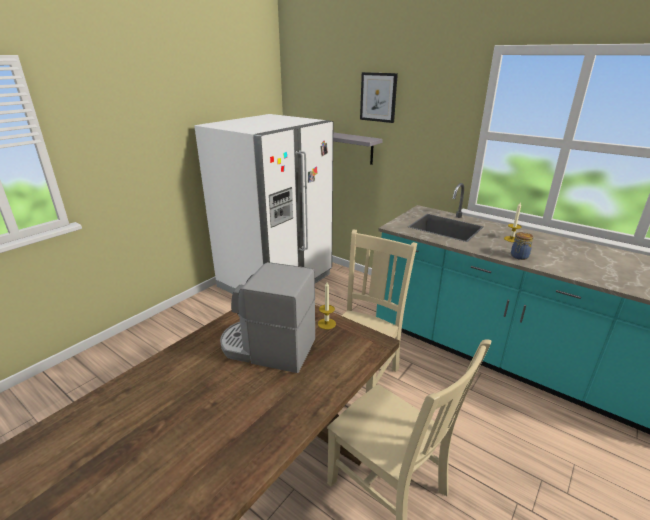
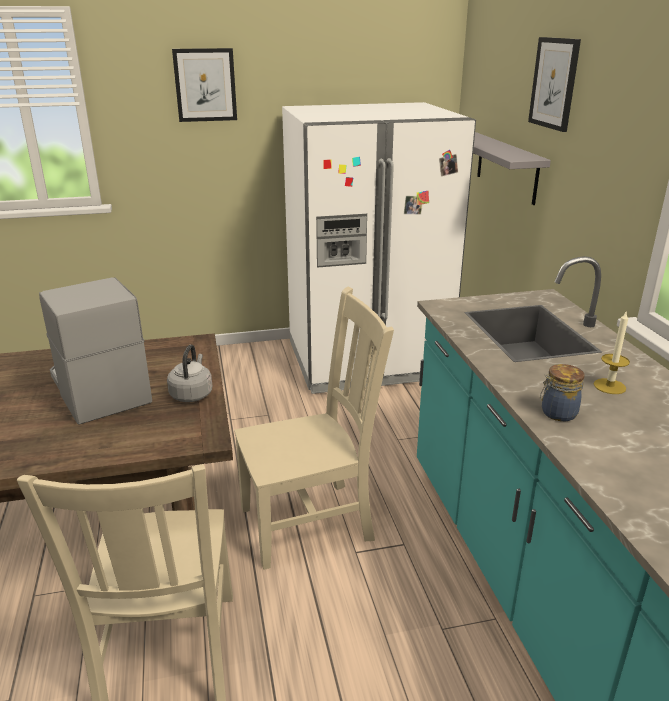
camera: 40 degrees right, 0 degrees up
(139, 115) = (205, 85): none -> picture
(326, 323) = (192, 394): candle -> grey kettle

